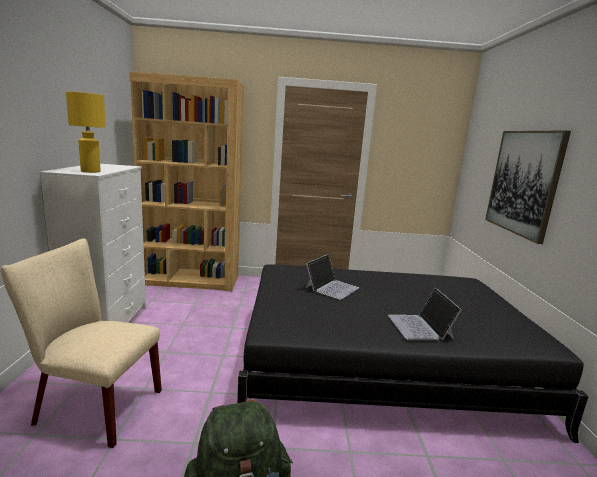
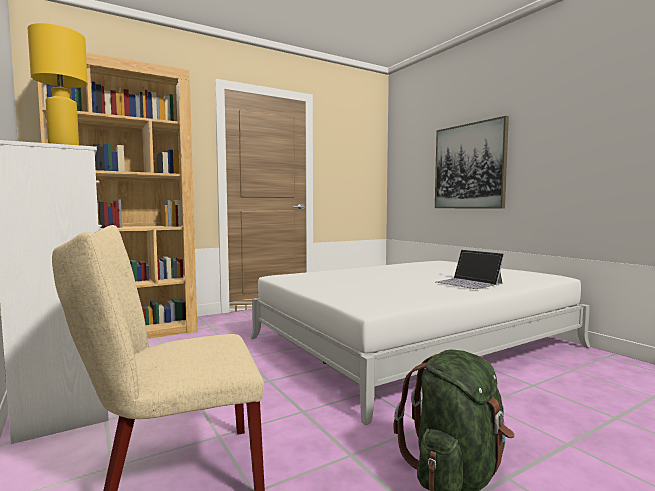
camera: 30 degrees left, 10 degrees down
(332, 287) = (358, 277): laptop -> none
(380, 360) = (414, 342): black bed -> white bed

